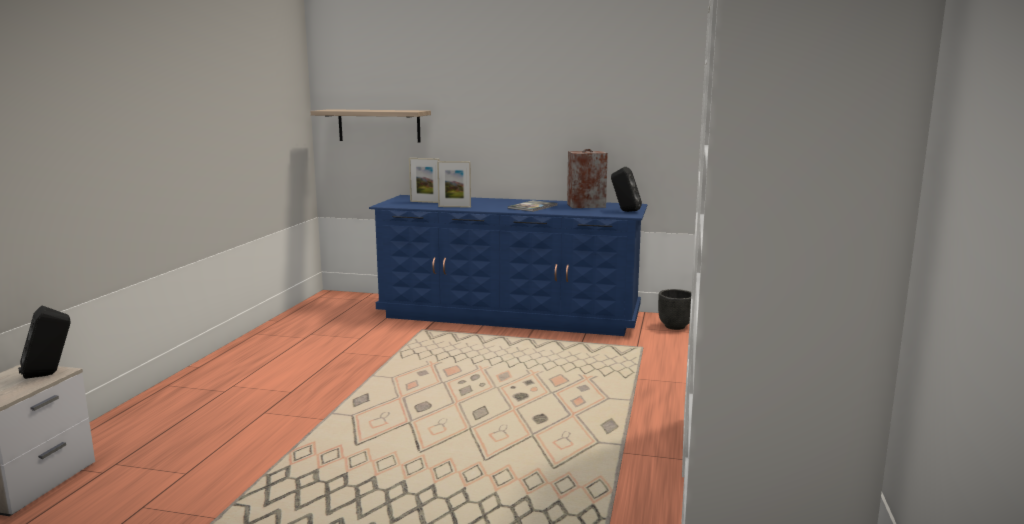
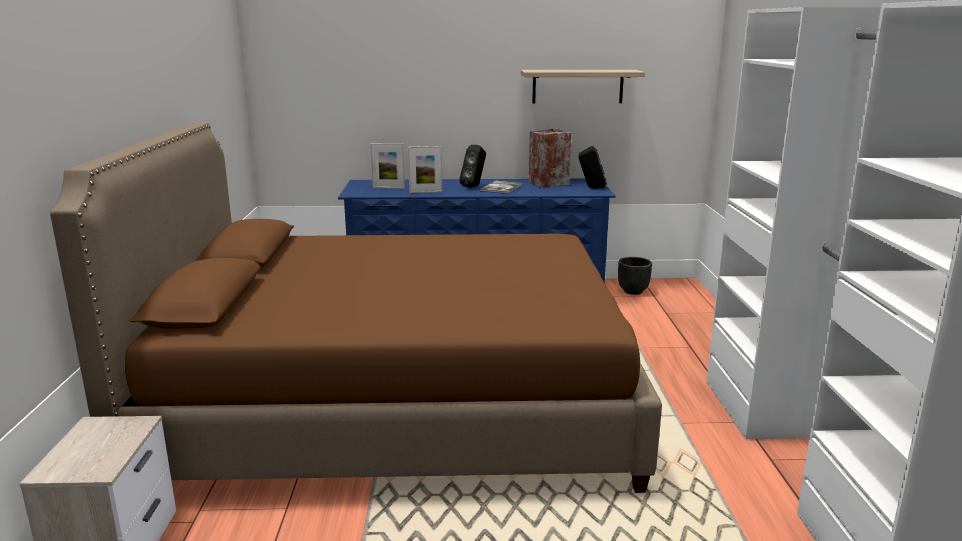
camera: 15 degrees left, 5 degrees up
(49, 374) = (131, 428): black speaker -> black speaker (474, 186)
(353, 402) = (398, 405): none -> brown bed
(379, 125) = (325, 108): shelf -> shelf (577, 86)

